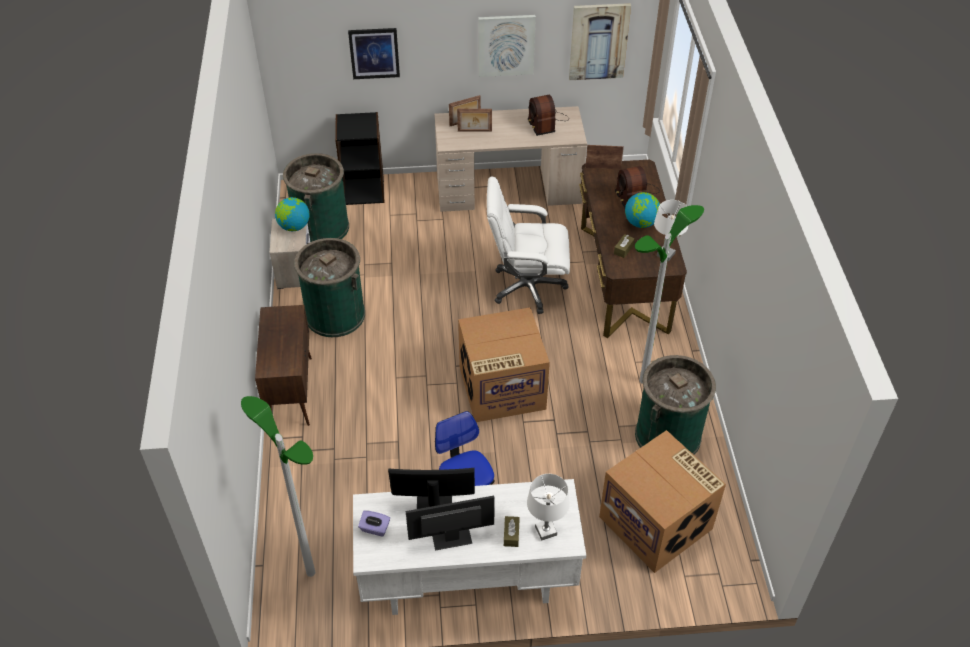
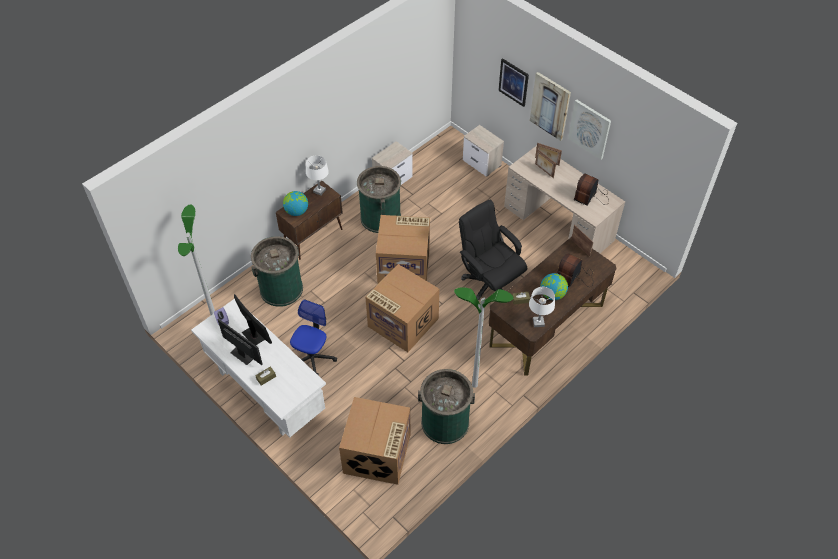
camera: 50 degrees right, 5 degrees up
(294, 226) = (400, 153): globe -> globe (296, 211)
(321, 227) = (435, 166): green trash can -> green trash can (281, 289)
(364, 190) = (482, 163): black bookcase -> nightstand
(425, 337) = (404, 265): none -> cardboard box
(527, 287) = (489, 284): white office chair -> black office chair
(545, 531) = (280, 391): white table lamp -> white table lamp (319, 191)
(598, 41) = (648, 166): picture -> picture (550, 106)

